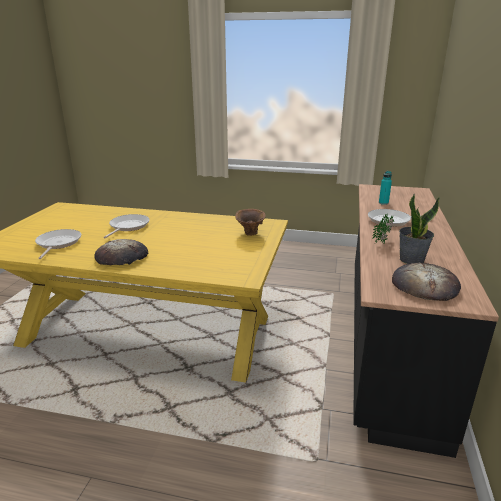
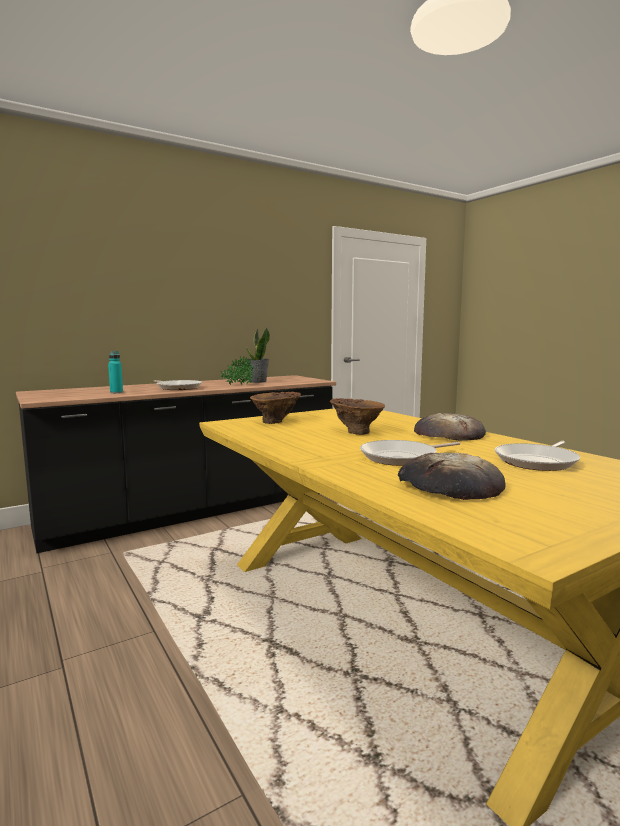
camera: 135 degrees left, 15 degrees down
(182, 240) = (356, 432): none -> brown vase
(424, 285) = (289, 379): bread -> bread (449, 485)

